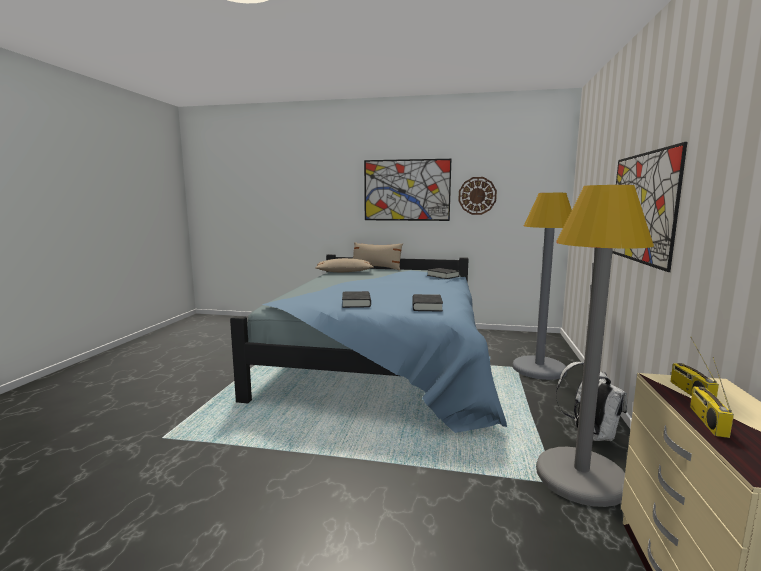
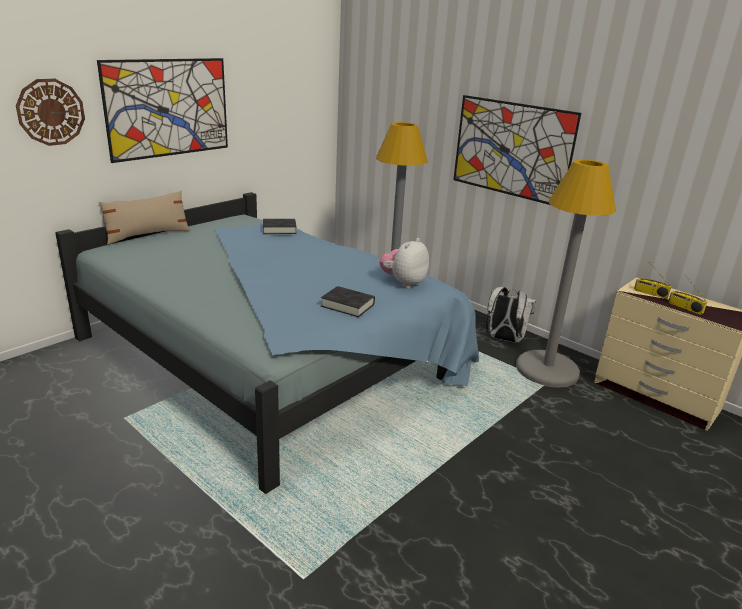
camera: 60 degrees left, 15 degrees up
(344, 272) = (138, 258): beige pillow -> none
(427, 306) = (403, 283): black book -> plush toy
(477, 195) = (254, 109): wall clock -> wall clock (51, 112)

